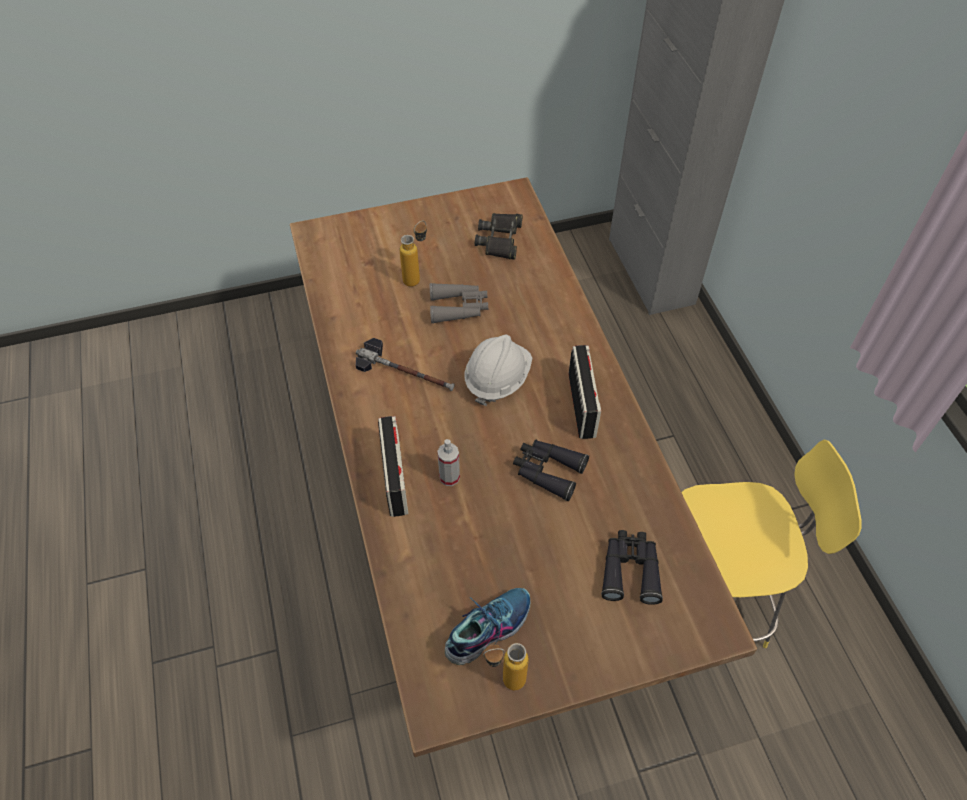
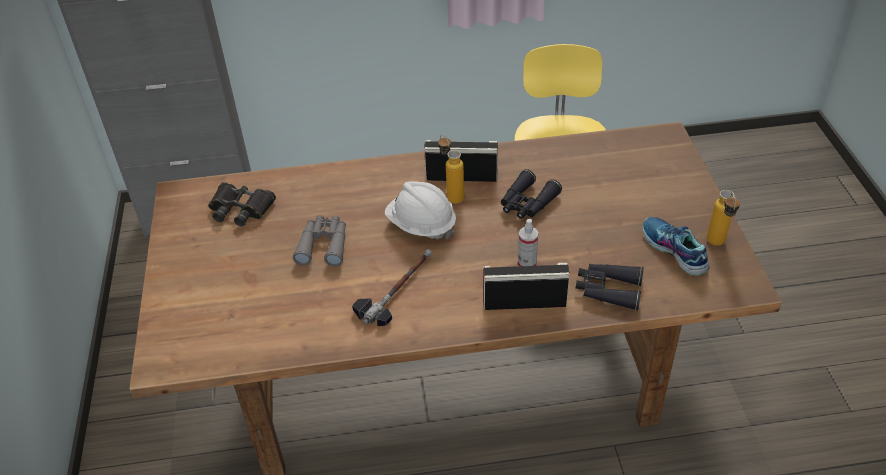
camera: 80 degrees left, 10 degrees down
(417, 277) = (270, 274): bottle -> bottle (451, 195)
(630, 570) = (621, 169): black binoculars -> black binoculars (607, 290)

